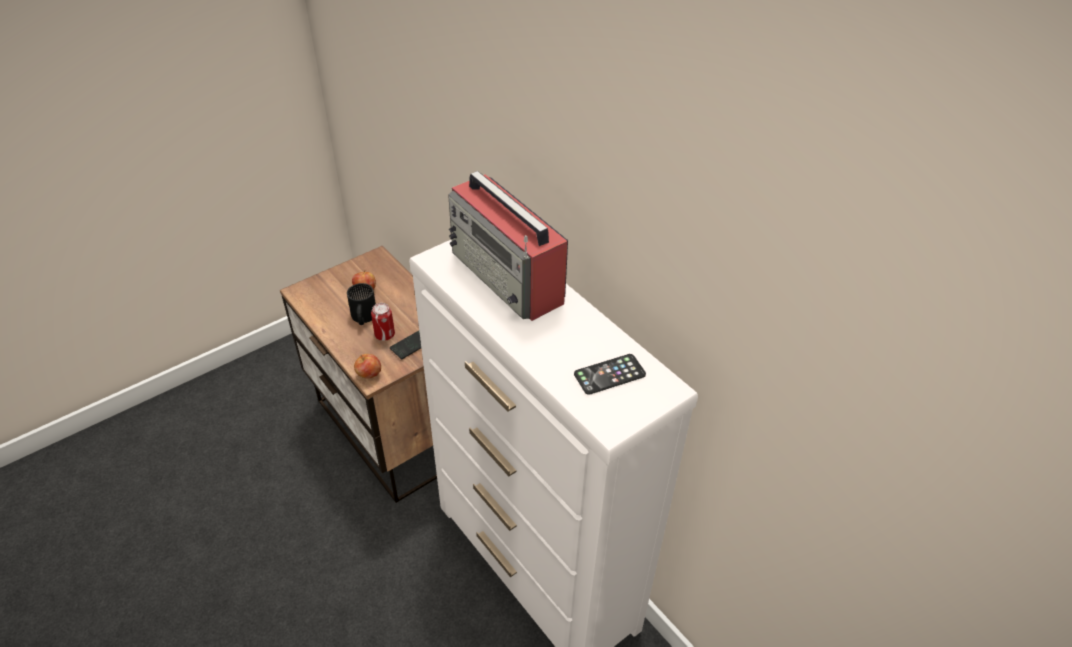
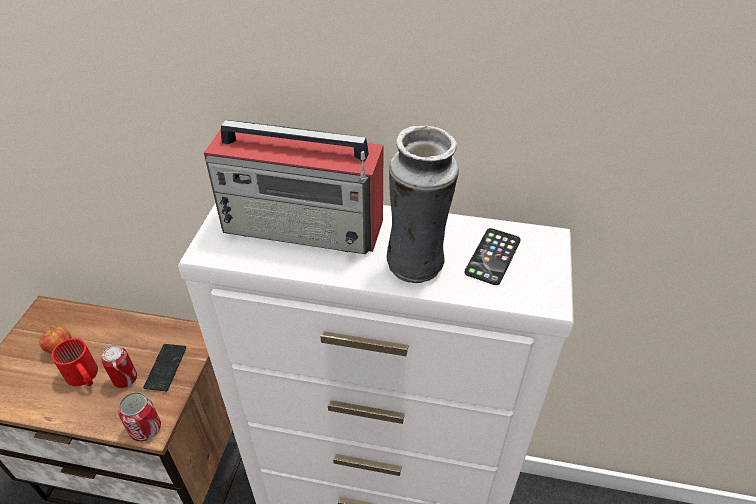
camera: 40 degrees left, 0 degrees up
(362, 317) = (83, 377): black mug -> red mug
(369, 375) = (145, 429): apple -> can
(548, 348) = (416, 266): none -> vase

